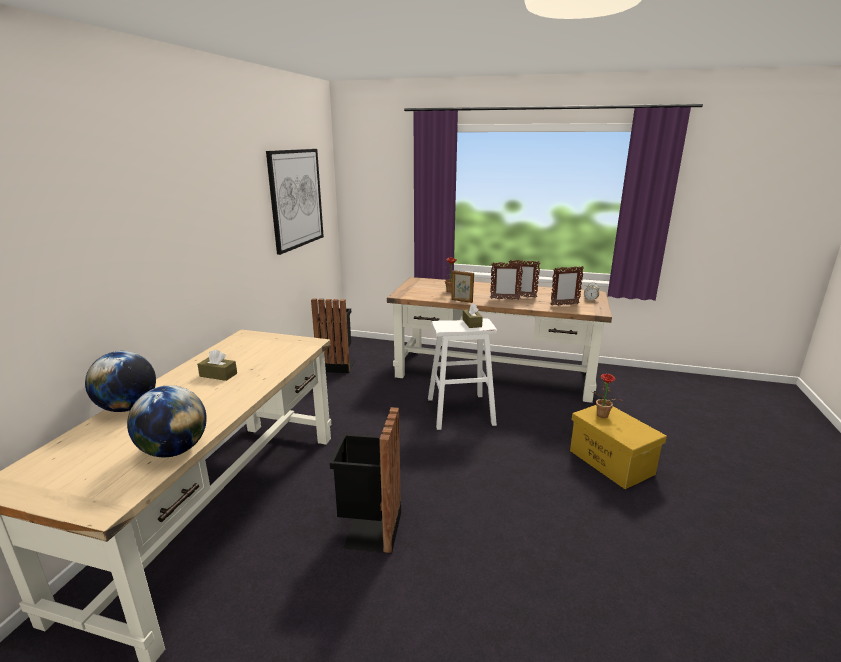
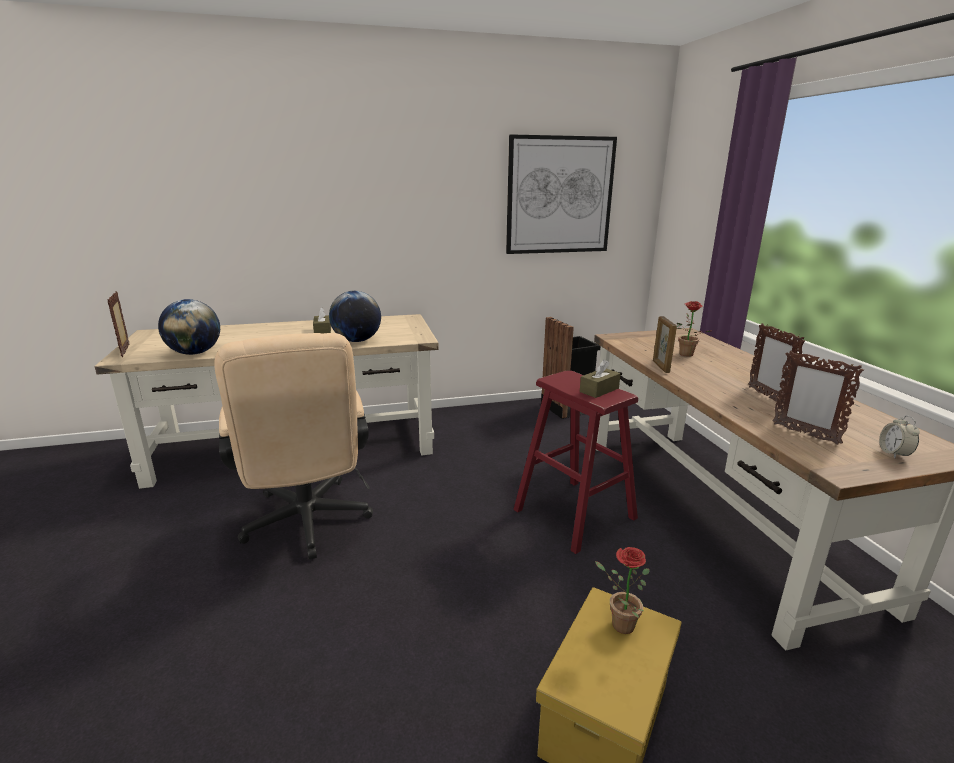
camera: 60 degrees right, 0 degrees up
(128, 407) = (253, 327): globe -> globe (357, 341)
(370, 530) = (307, 525): black trash can -> beige office chair
(460, 411) = (574, 514): white stool -> red stool
(504, 299) = (727, 388): picture frame -> picture frame (126, 351)

